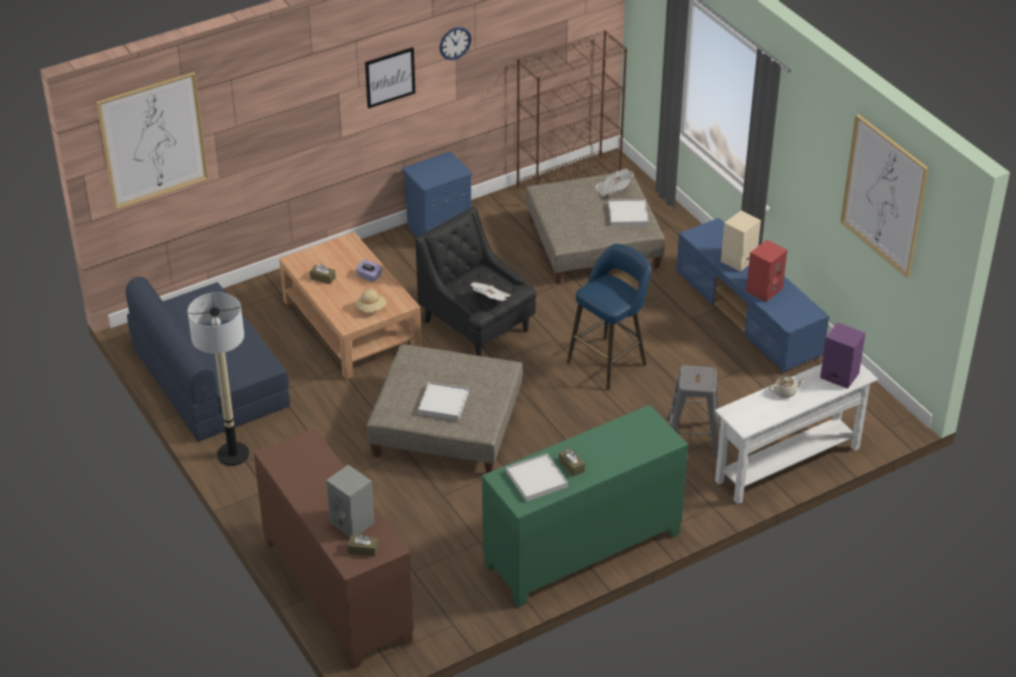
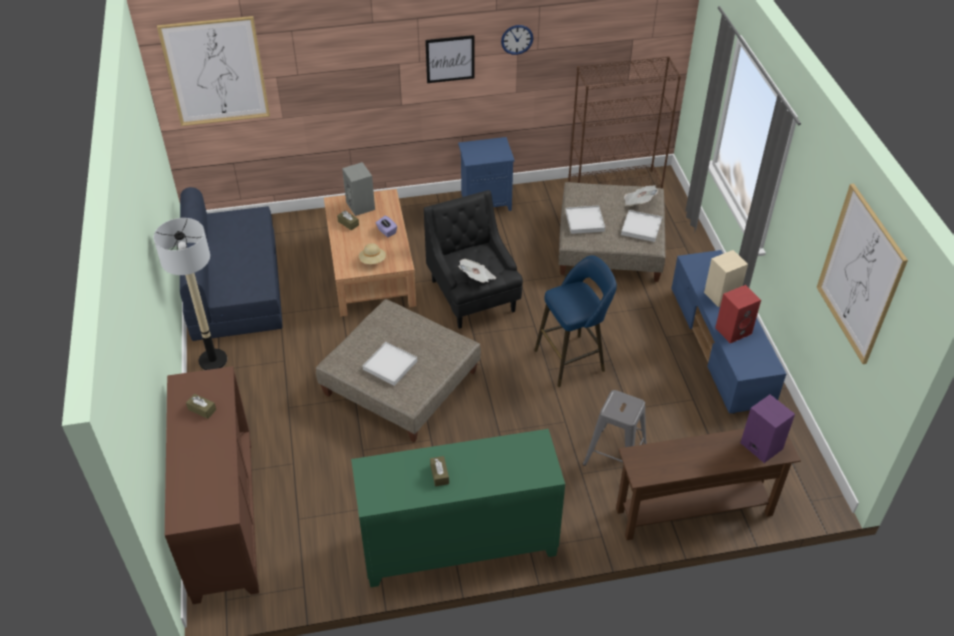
camera: 20 degrees right, 5 degrees up
(353, 522) = (208, 474): grey speaker -> grey speaker (361, 206)
(363, 549) = (199, 506): brown tissue box -> brown tissue box (202, 409)
(536, 479) = (399, 479): white tray -> white tray (584, 221)
(785, 392) = (698, 449): beige teapot -> none
(788, 465) = (694, 512): white console table -> brown console table

